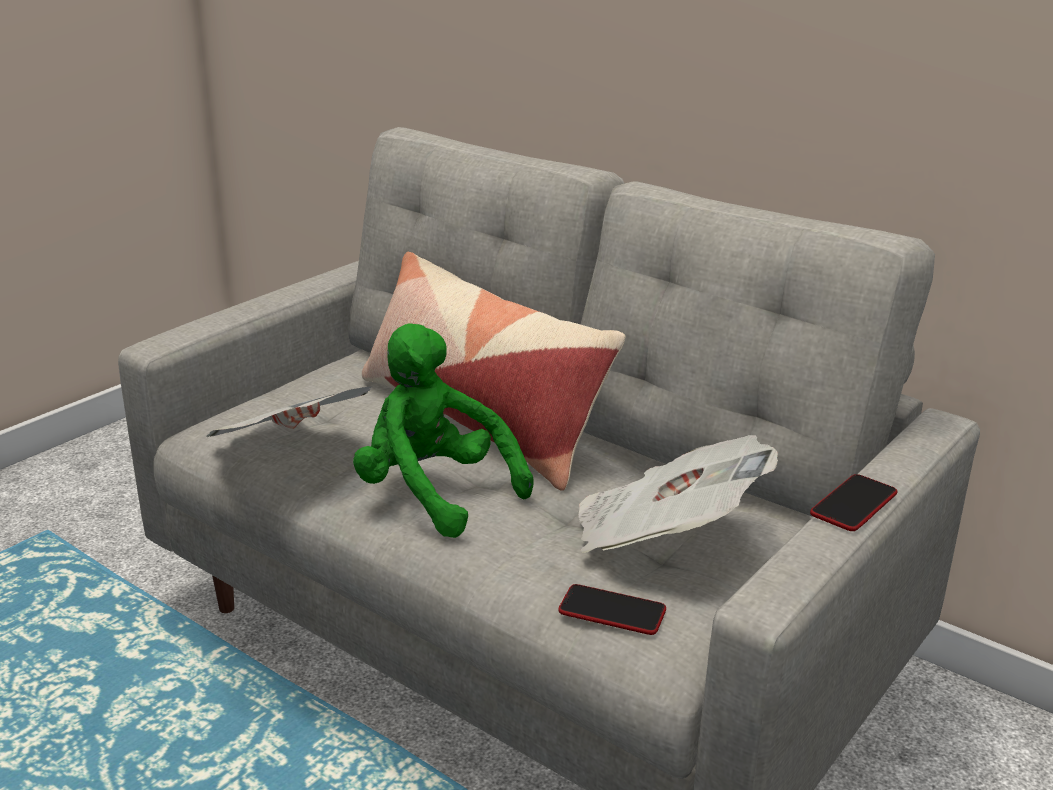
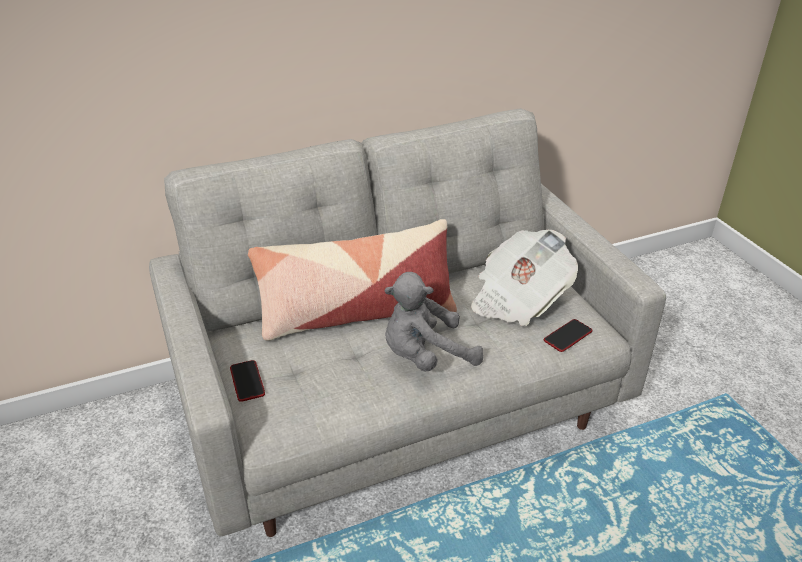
camera: 60 degrees left, 10 degrees up
(291, 453) = (336, 398): newspaper -> none
(433, 493) = (425, 356): green plush toy -> grey plush toy
(853, 504) = (587, 232): phone -> phone (247, 381)

